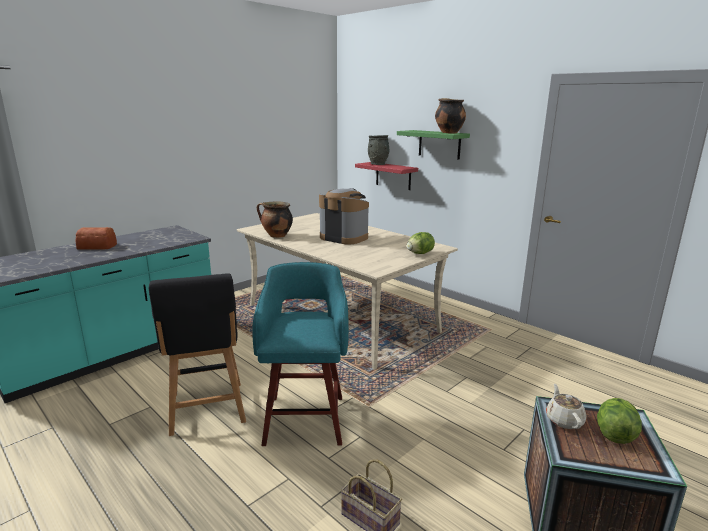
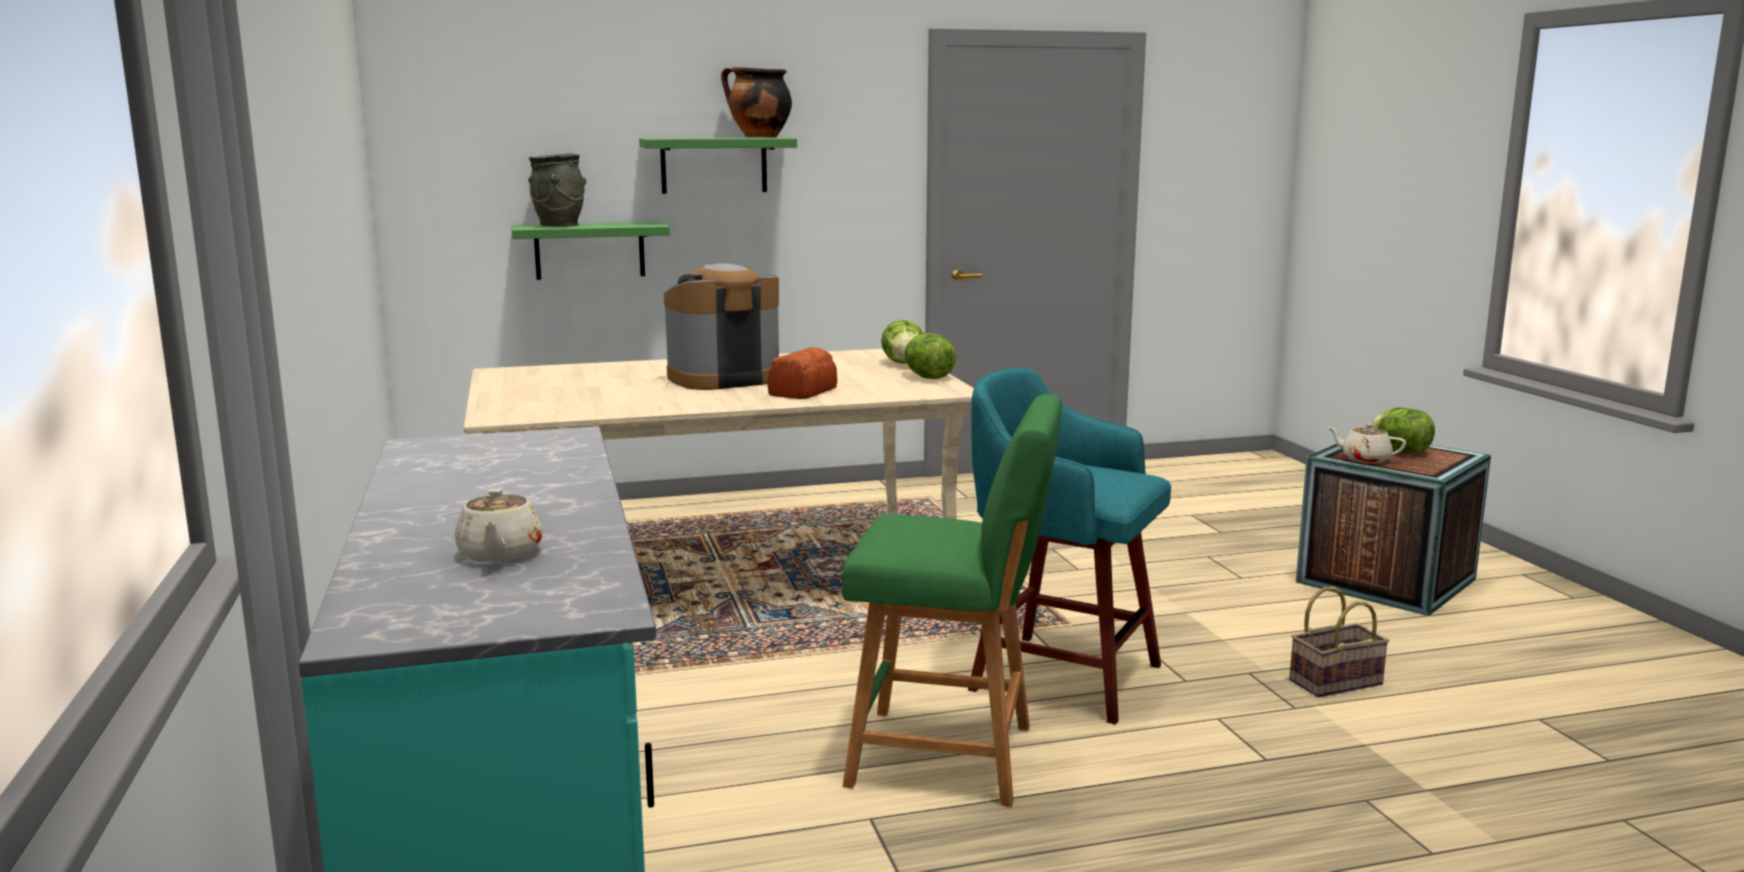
camera: 60 degrees left, 5 degrees down
(48, 259) = (499, 554): none -> beige teapot
(96, 246) = (455, 509): bread -> bread (801, 392)
(207, 410) = (952, 757): black stool -> green stool
(276, 236) = (608, 409): cooking pot -> none
(393, 176) = (589, 250): red shelf -> green shelf
(396, 262) = (928, 377): none -> lettuce

